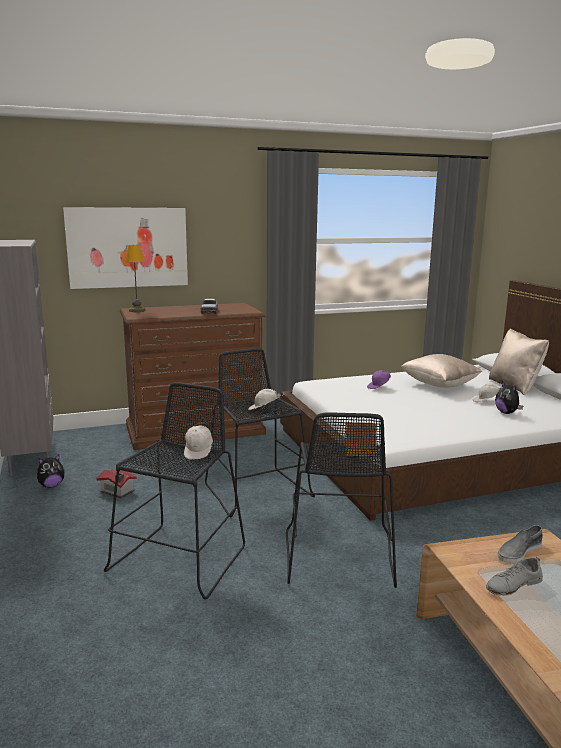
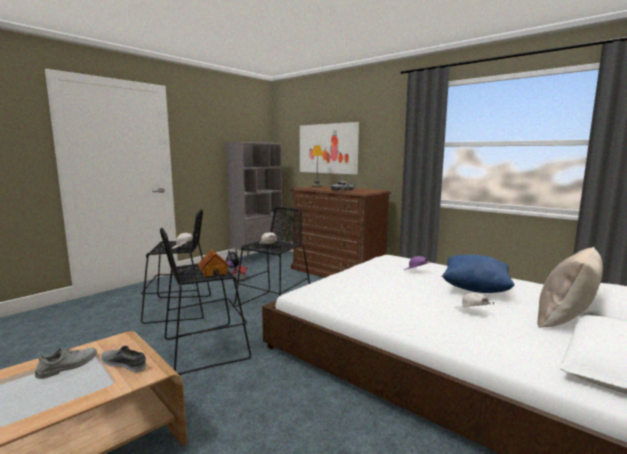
camera: 60 degrees right, 5 degrees down
(439, 385) = (475, 289): beige pillow -> blue pillow
(507, 413) = (452, 325): plush toy -> none
(513, 585) = (68, 366): grey shoe -> grey shoe turned 90 degrees clockwise

